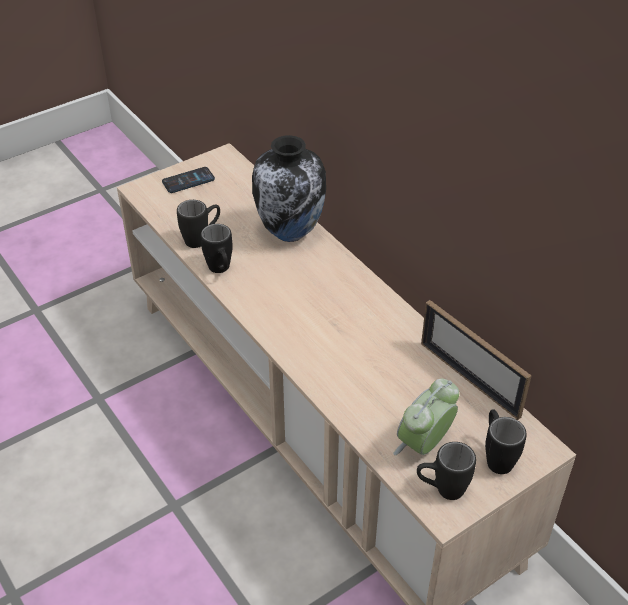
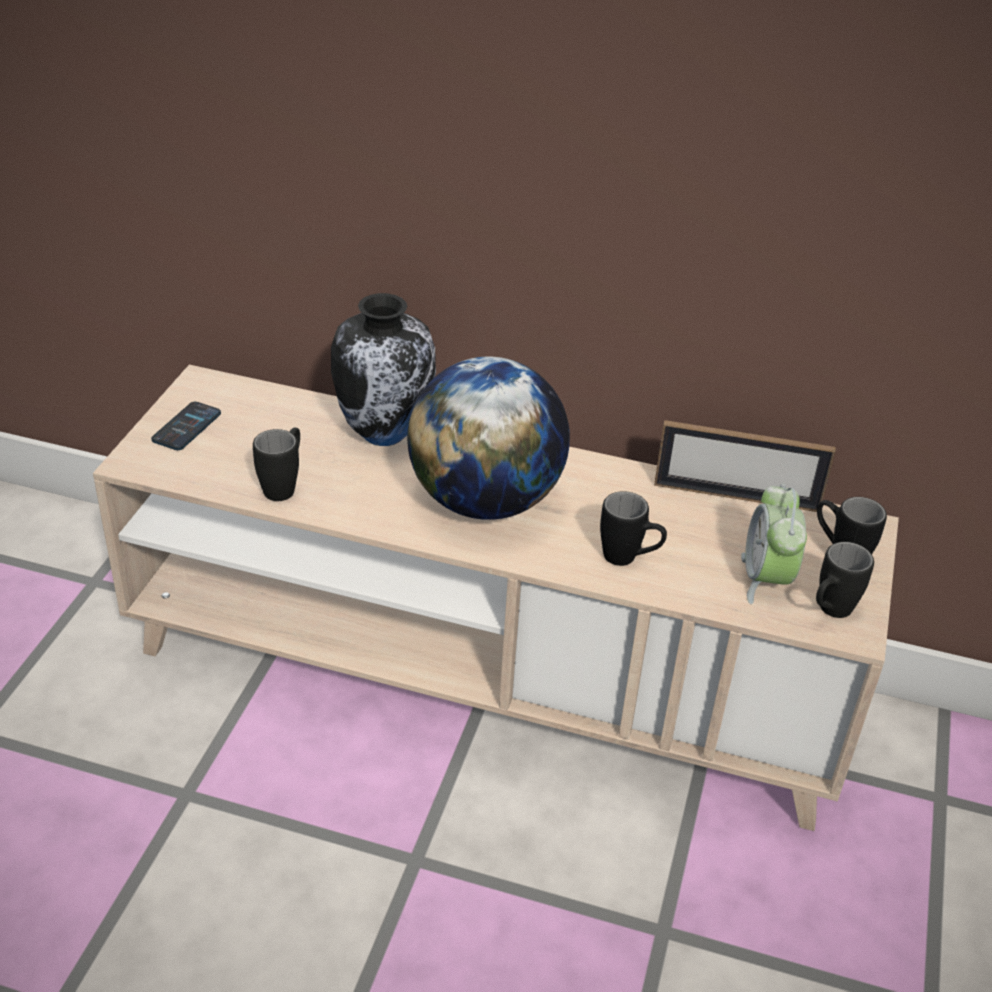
camera: 40 degrees left, 5 degrees down
(221, 271) = (350, 510): black mug -> black mug (629, 559)
(303, 302) = (485, 501): none -> globe

